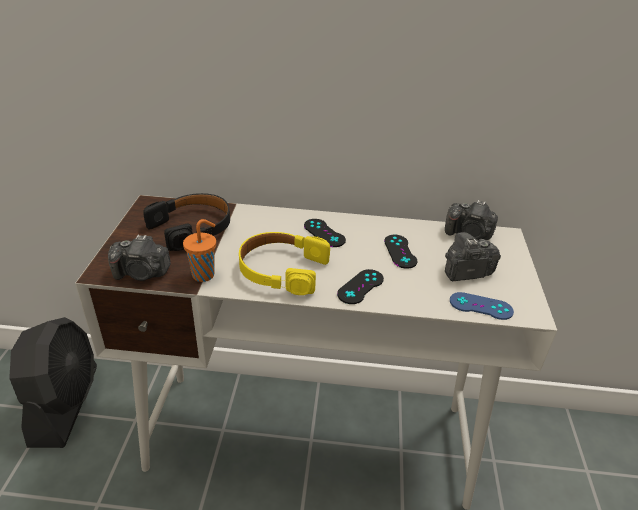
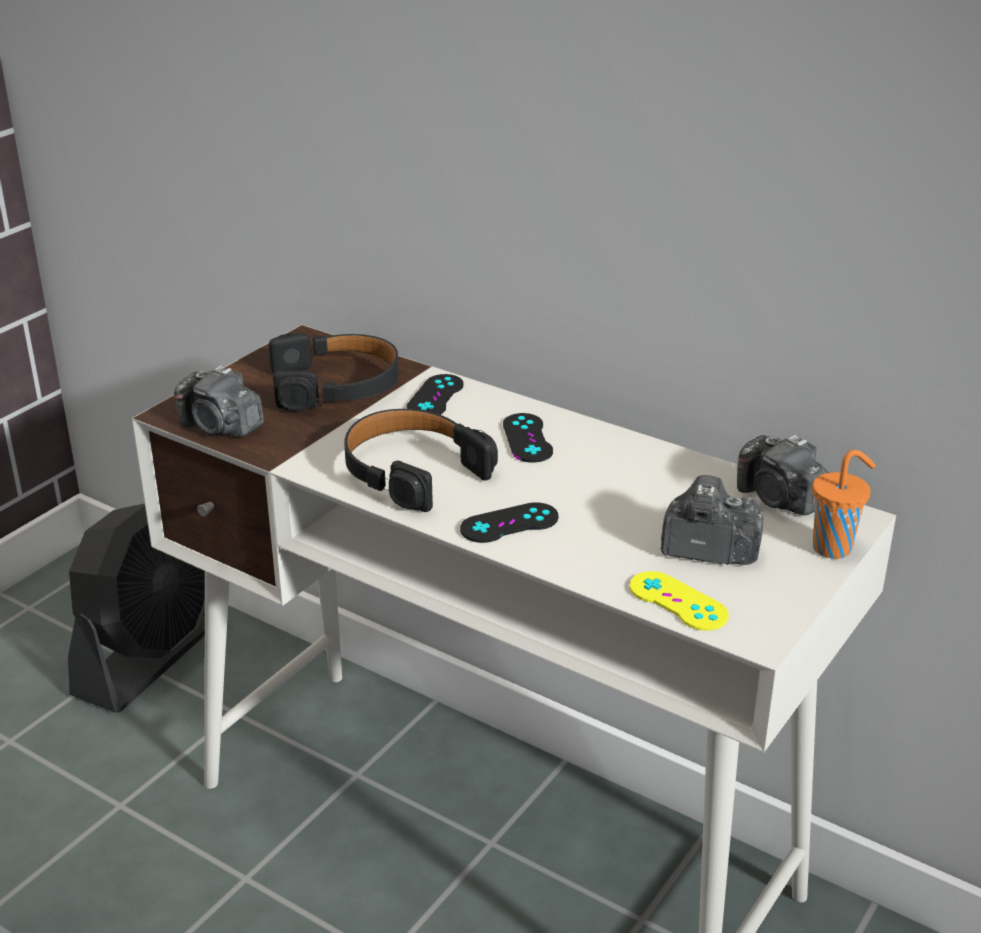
camera: 30 degrees right, 5 degrees down
(204, 274) = (300, 449): orange cup -> orange cup (834, 548)
(281, 270) = (413, 471): yellow headphones -> black headphones
(400, 251) = (626, 493): black game controller -> black game controller (435, 396)
(481, 306) = (678, 601): blue game controller -> yellow game controller

